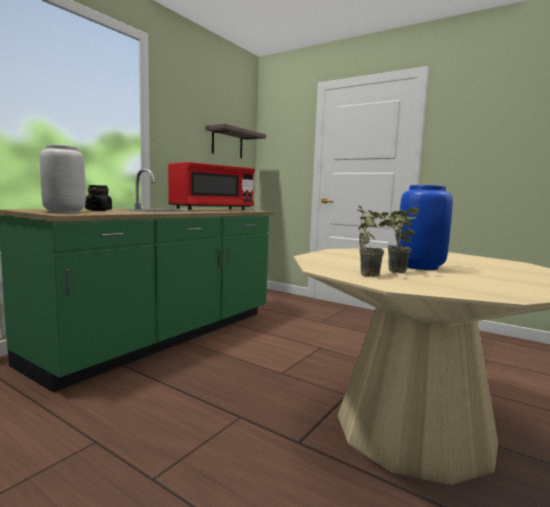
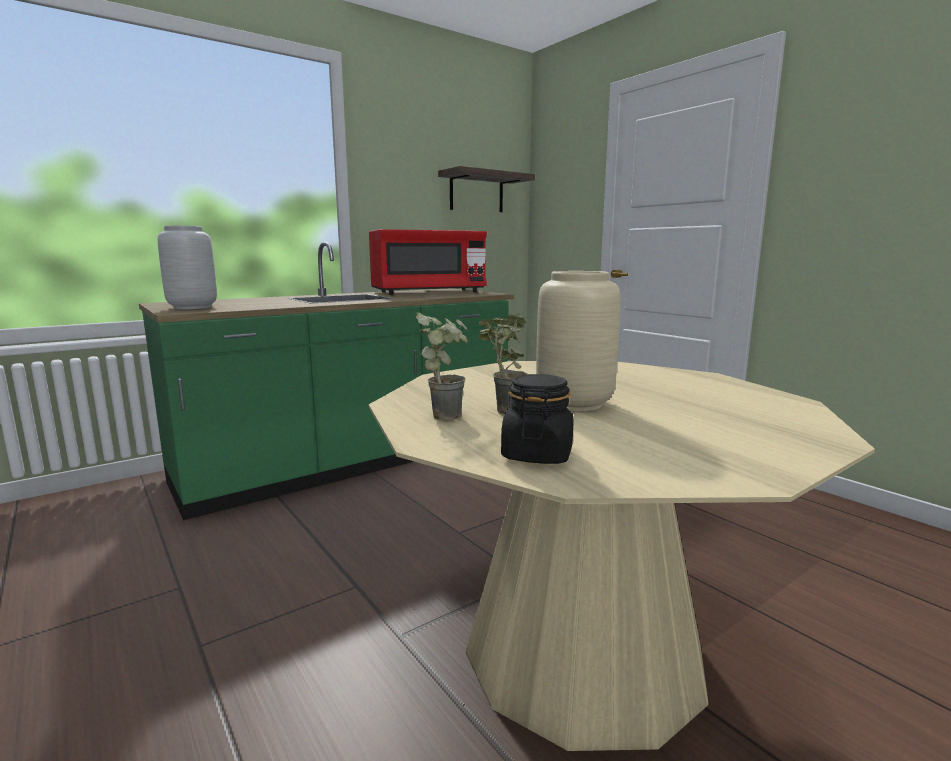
camera: 20 degrees right, 5 degrees up
(98, 210) = (252, 301): black jar -> black jar (537, 454)
(420, 266) = (575, 403): blue vase -> beige vase

